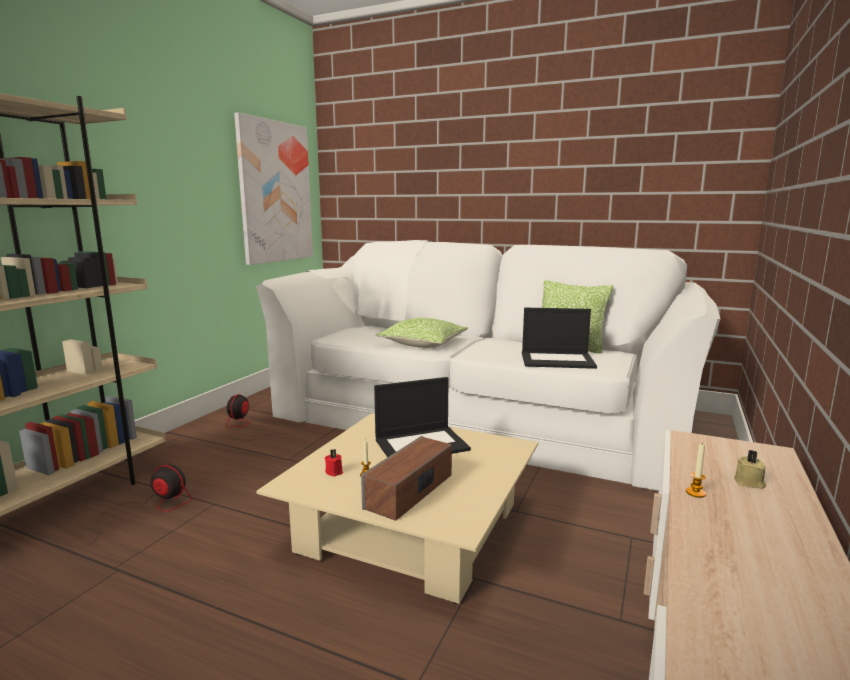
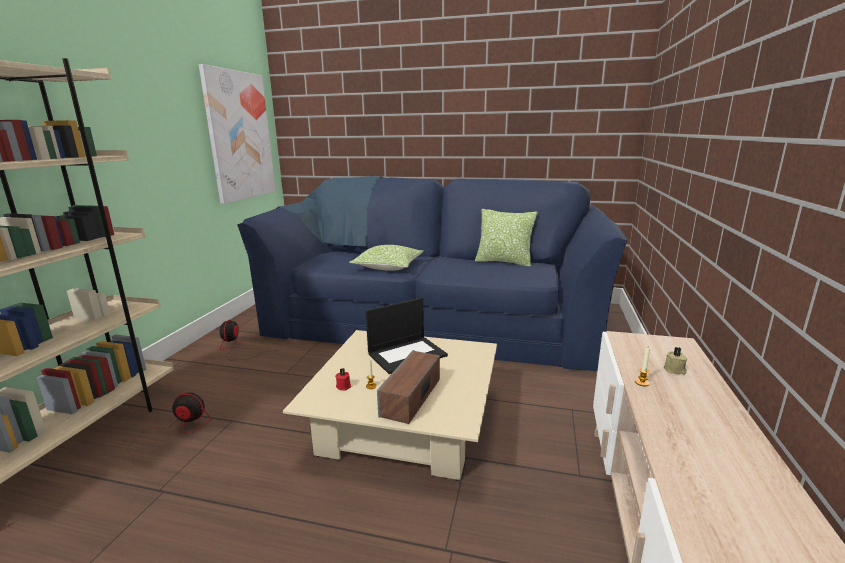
camera: 10 degrees left, 5 degrees up
(477, 415) = (431, 319): white sofa -> blue sofa
(558, 360) = (501, 275): laptop -> none

